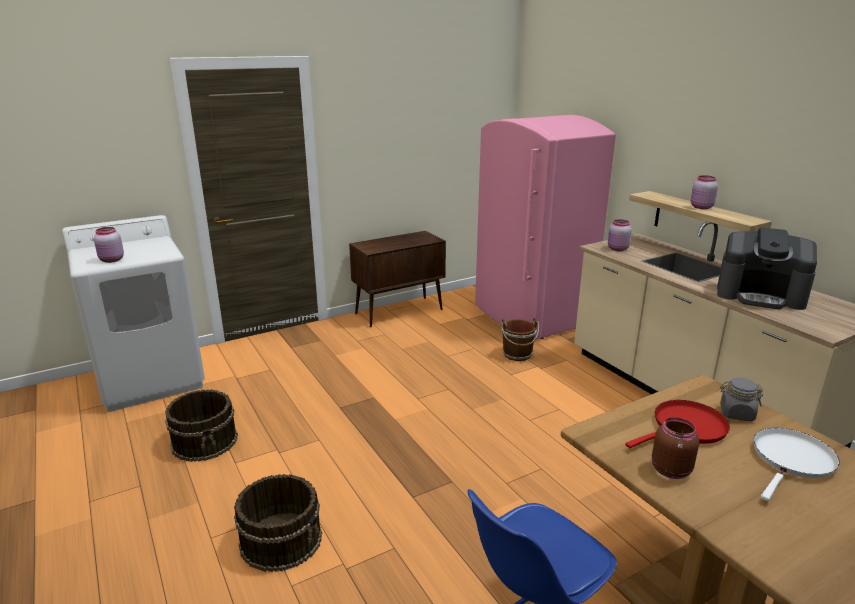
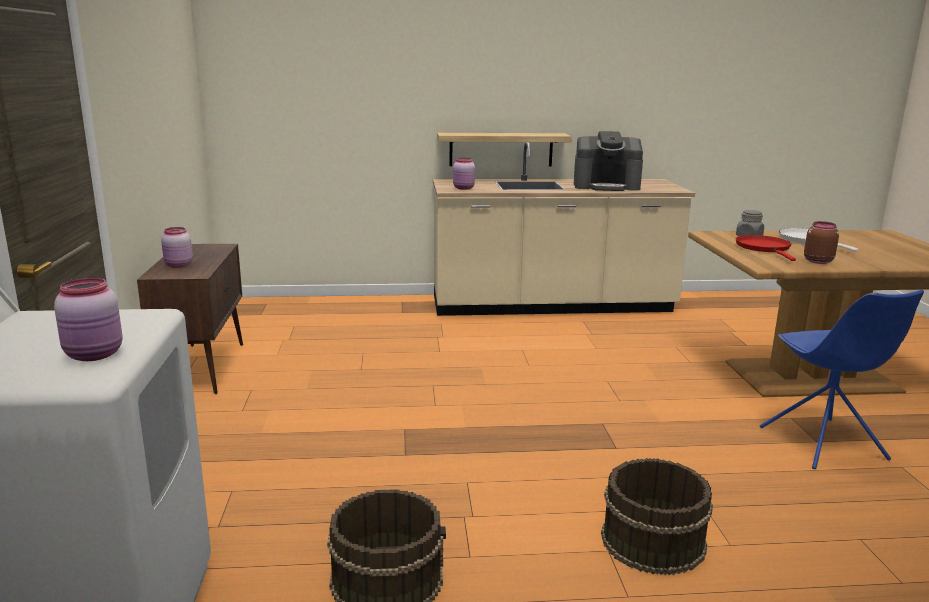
camera: 65 degrees left, 5 degrees down
(518, 355) = (405, 338): brown bucket -> none
(531, 316) = (332, 312): pink fridge -> none
(701, 207) = (509, 134): pink jar -> pink jar (178, 265)
(760, 295) = (606, 186): coffee machine -> coffee machine turned 45 degrees clockwise

